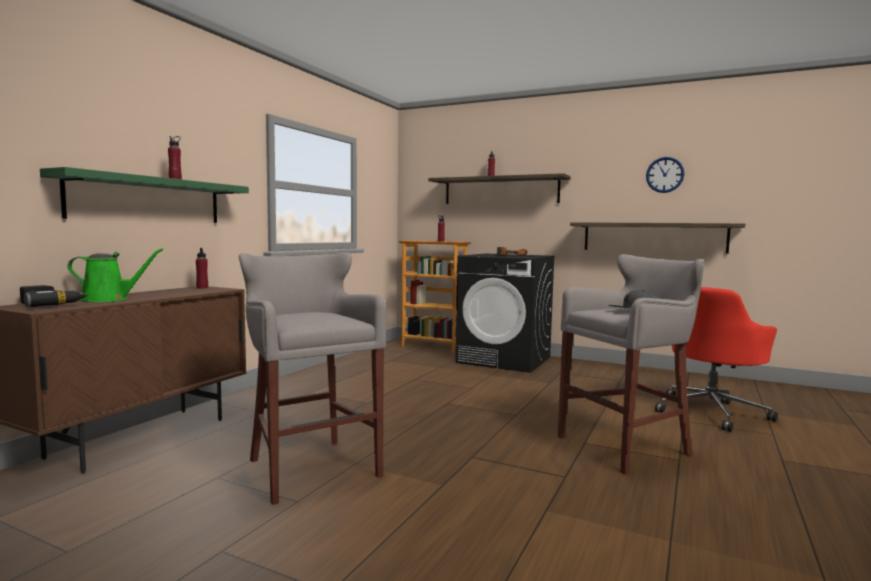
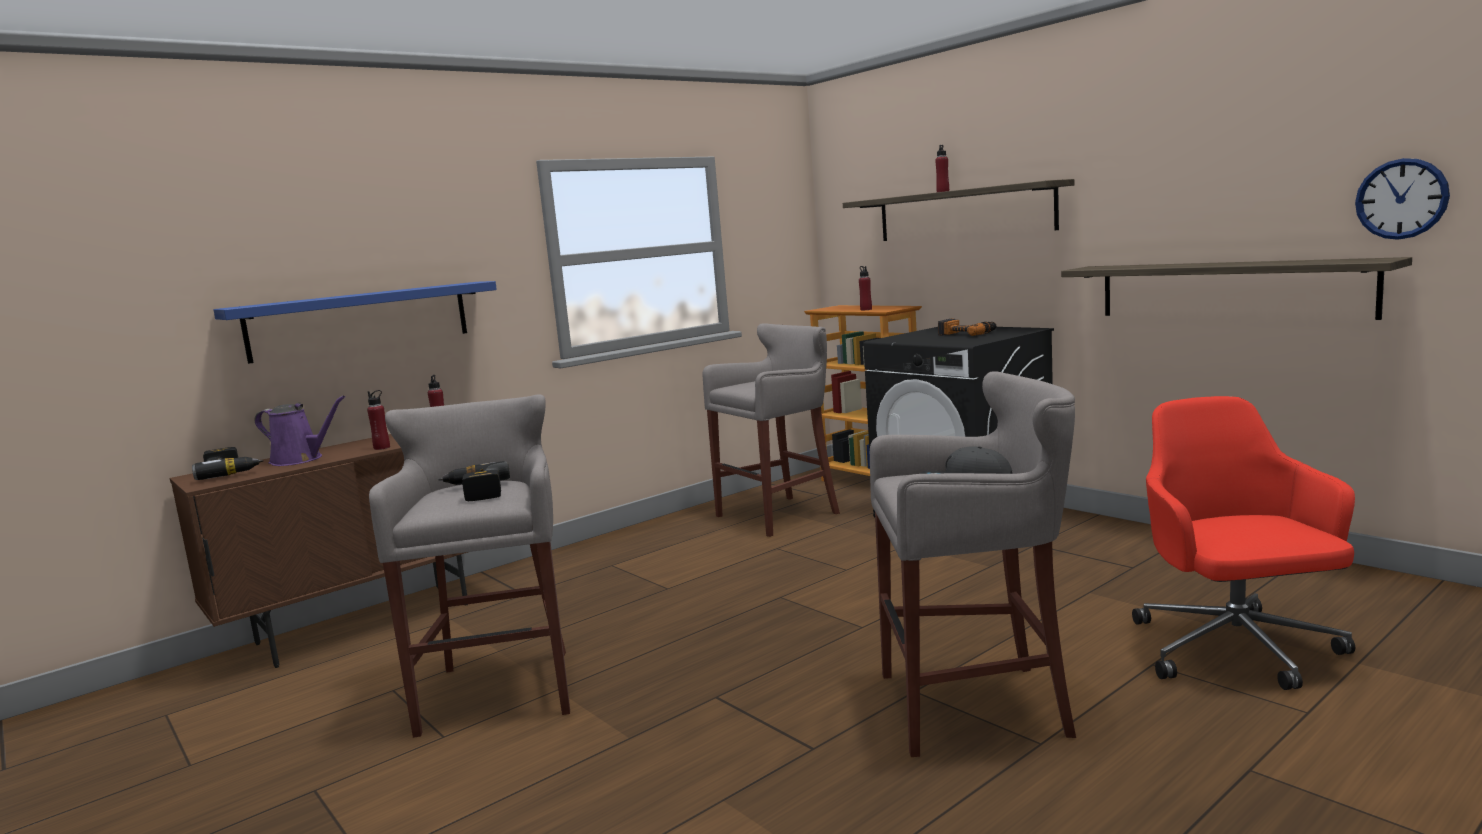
camera: 25 degrees right, 5 degrees up
(109, 299) = (300, 459): green watering can -> purple watering can
(148, 200) = (360, 320): green shelf -> blue shelf
(175, 179) = (384, 291): red bottle -> red bottle (382, 448)
(313, 315) = (474, 492): none -> power drill
(396, 363) = (781, 514): none -> grey stool
(665, 175) = (1246, 164): wall clock -> wall clock (1401, 199)
(711, 412) = (1236, 651): red office chair -> red office chair turned 105 degrees clockwise

